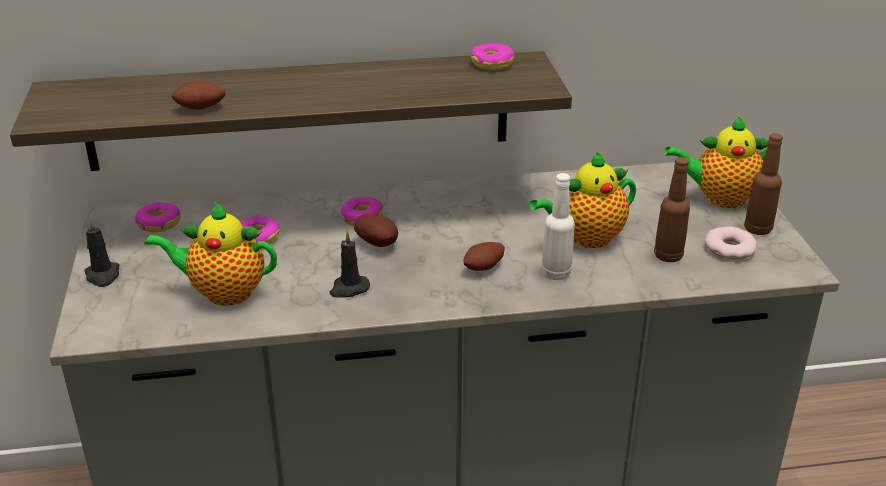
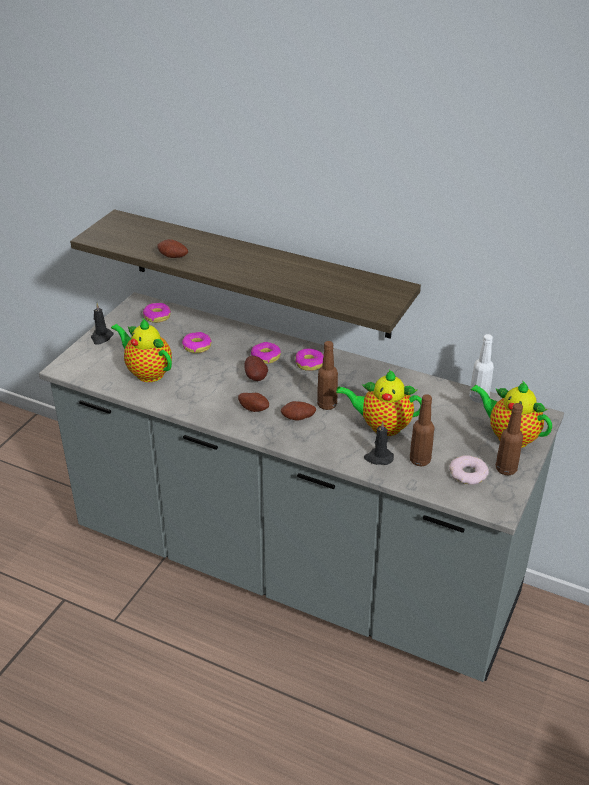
camera: 35 degrees right, 5 degrees up
(349, 288) = (211, 398): black candle -> black candle (378, 458)
(418, 278) = (254, 408): none -> potato
(492, 63) = (373, 283): donut -> donut (309, 363)
(498, 241) = (326, 405): none -> brown bottle
(556, 273) = (336, 440): white bottle -> white bottle (479, 397)

